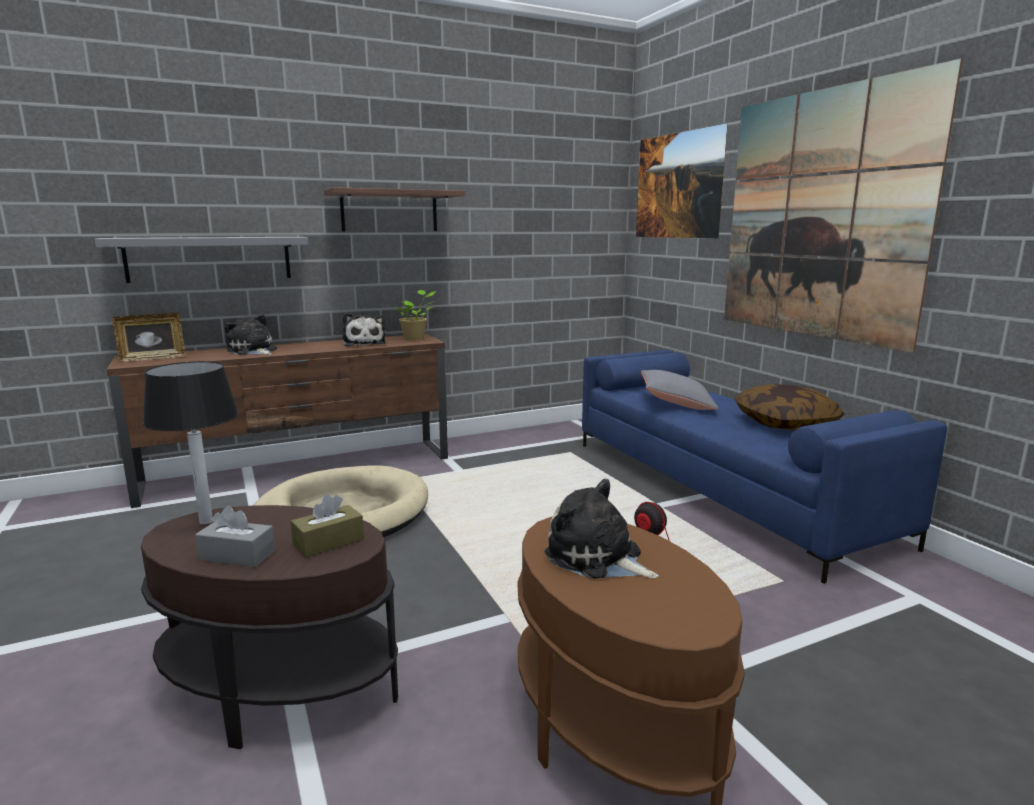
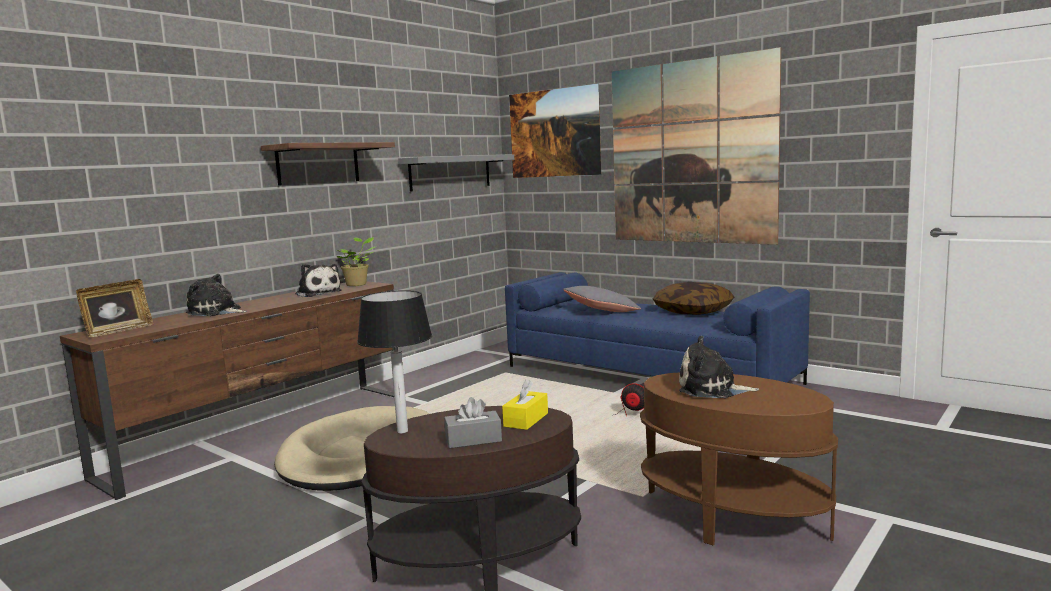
camera: 25 degrees left, 5 degrees down
(209, 258) = (155, 220): grey shelf -> grey shelf (450, 172)
(328, 542) = (526, 420): brown tissue box -> yellow tissue box

